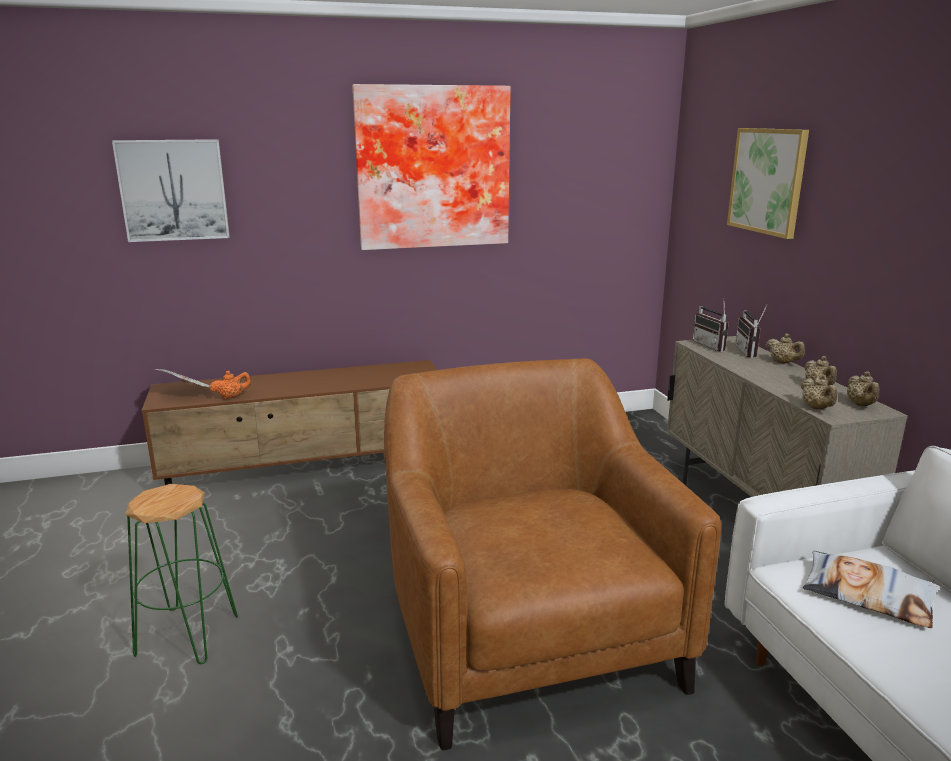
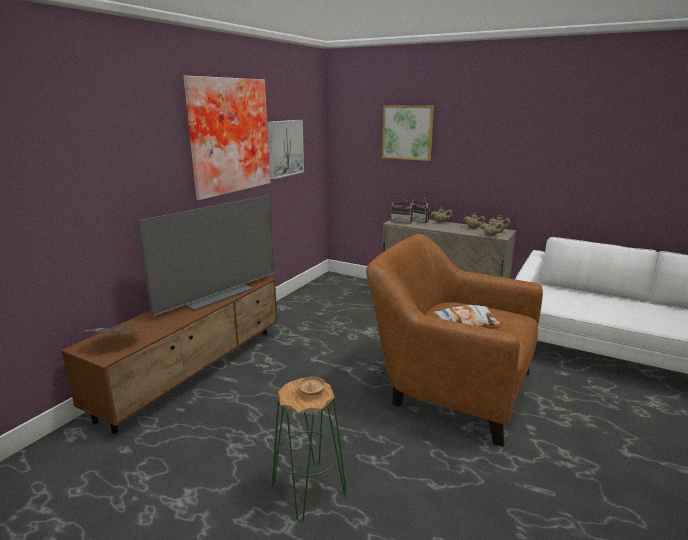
camera: 45 degrees left, 0 degrees up
(166, 502) = (312, 392): none -> brown bowl
(173, 190) = (61, 168): picture -> picture (285, 148)
(232, 397) = (159, 332): orange teapot -> none
(351, 378) = (215, 295): none -> television
(868, 595) = (567, 301): pillow -> pillow (466, 322)

